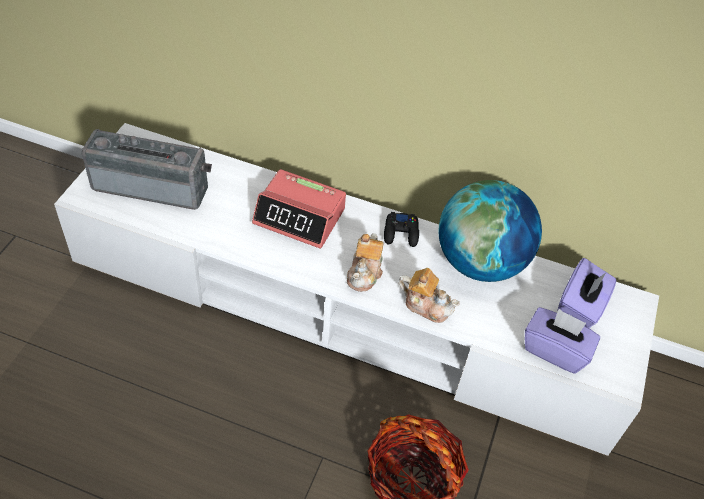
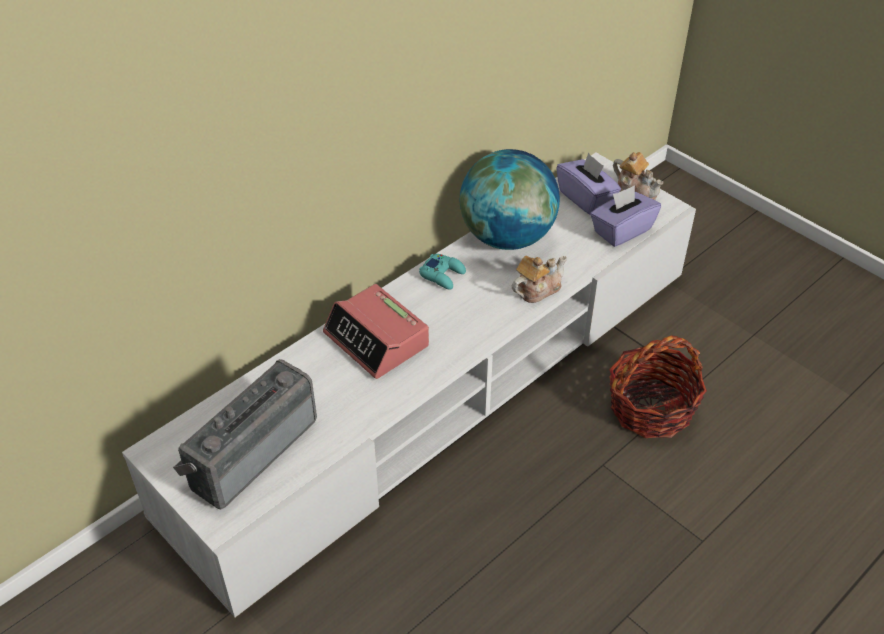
camera: 60 degrees left, 5 degrees down
(300, 216) = (377, 340): alarm clock -> alarm clock turned 90 degrees clockwise
(365, 273) = (478, 317): teapot -> teapot (636, 191)
(401, 233) = (443, 275): black game controller -> turquoise game controller

